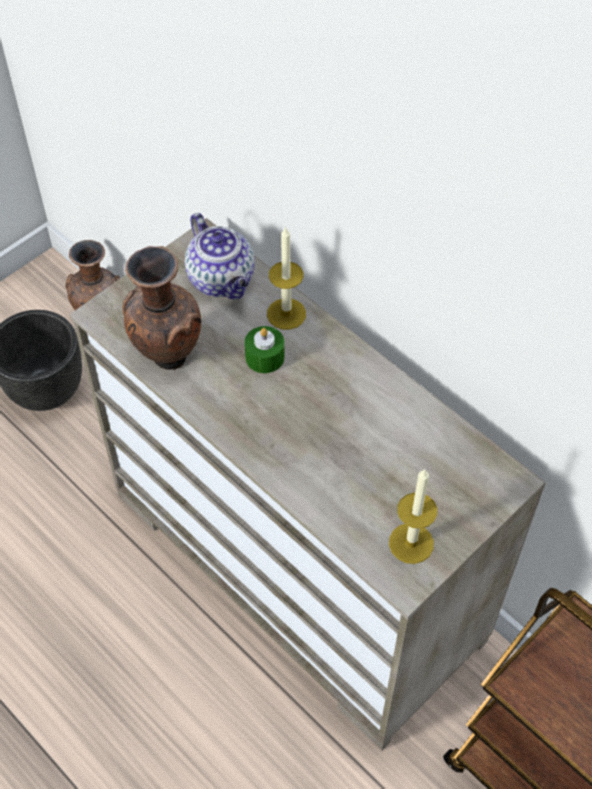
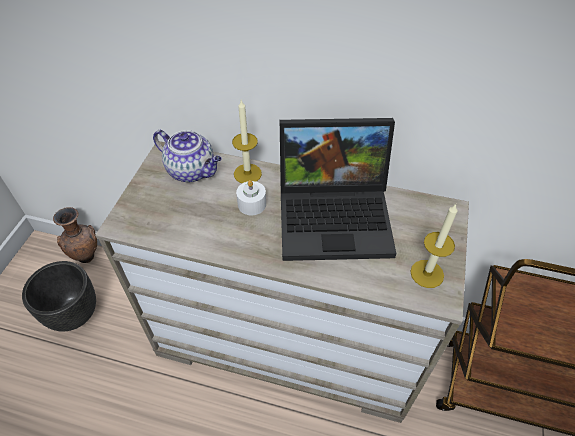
camera: 30 degrees left, 5 degrees down
(166, 357) = (185, 232): brown vase -> none
(265, 357) = (252, 204): green candle -> white candle
(357, 420) = (337, 215): none -> laptop

